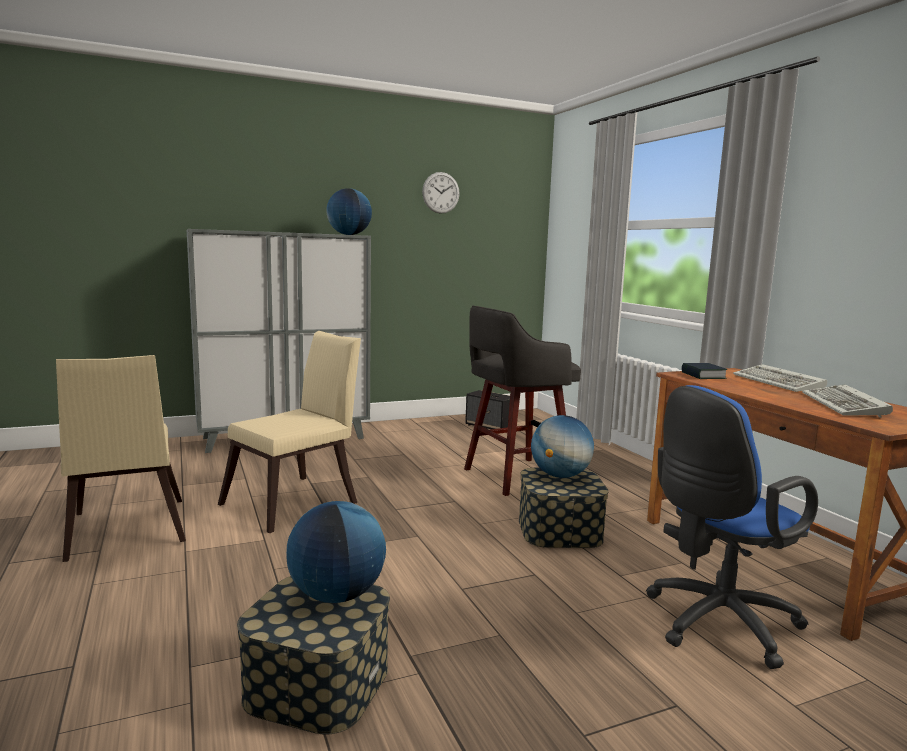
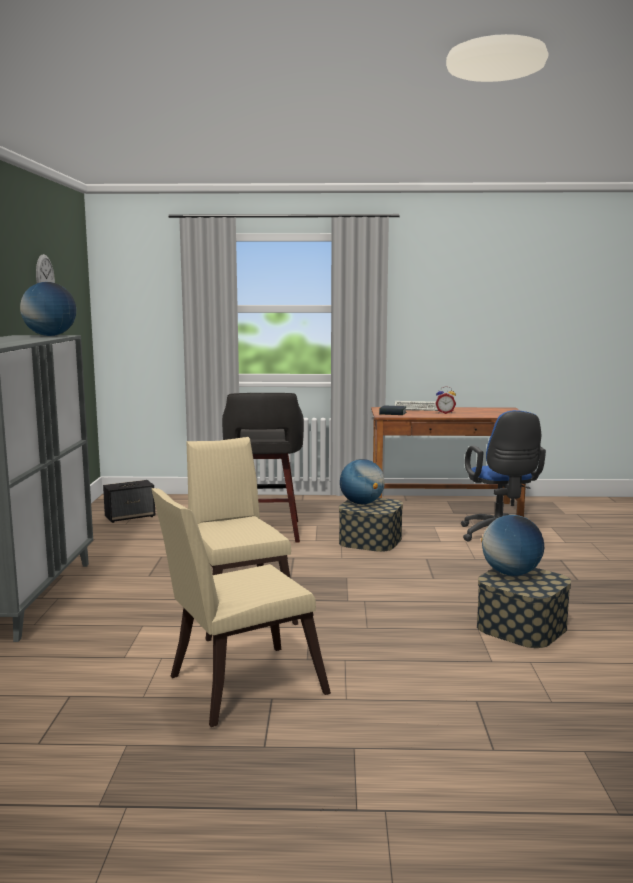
camera: 65 degrees left, 0 degrees up
(125, 532) = (237, 686): beige chair -> beige chair turned 150 degrees clockwise
(778, 393) = (445, 413): none -> alarm clock
(846, 406) = (478, 411): keyboard -> none

